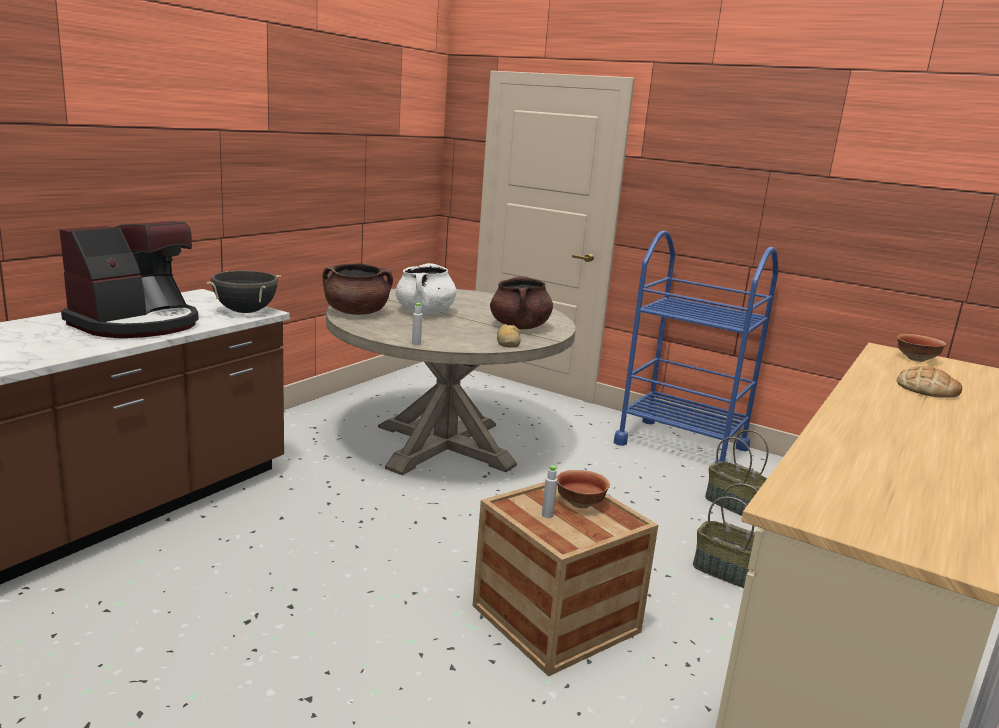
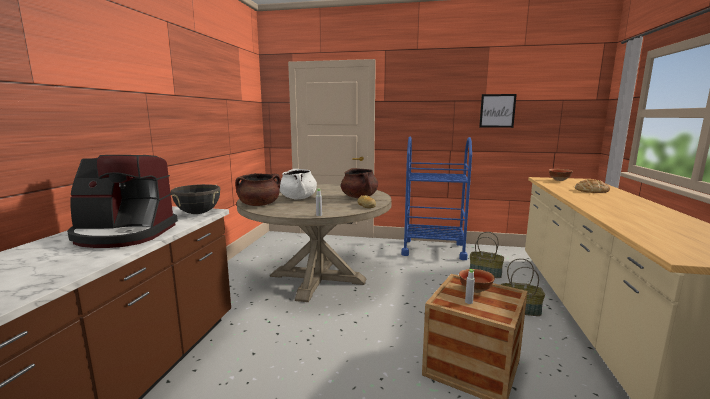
camera: 20 degrees left, 5 degrees down
(137, 324) = (124, 234): coffee machine -> coffee machine turned 75 degrees clockwise
(850, 200) = (497, 111): none -> picture

